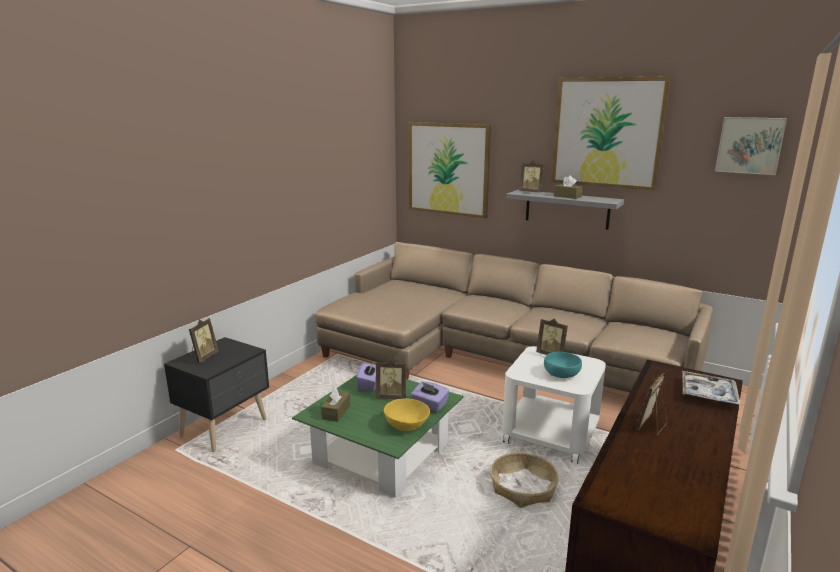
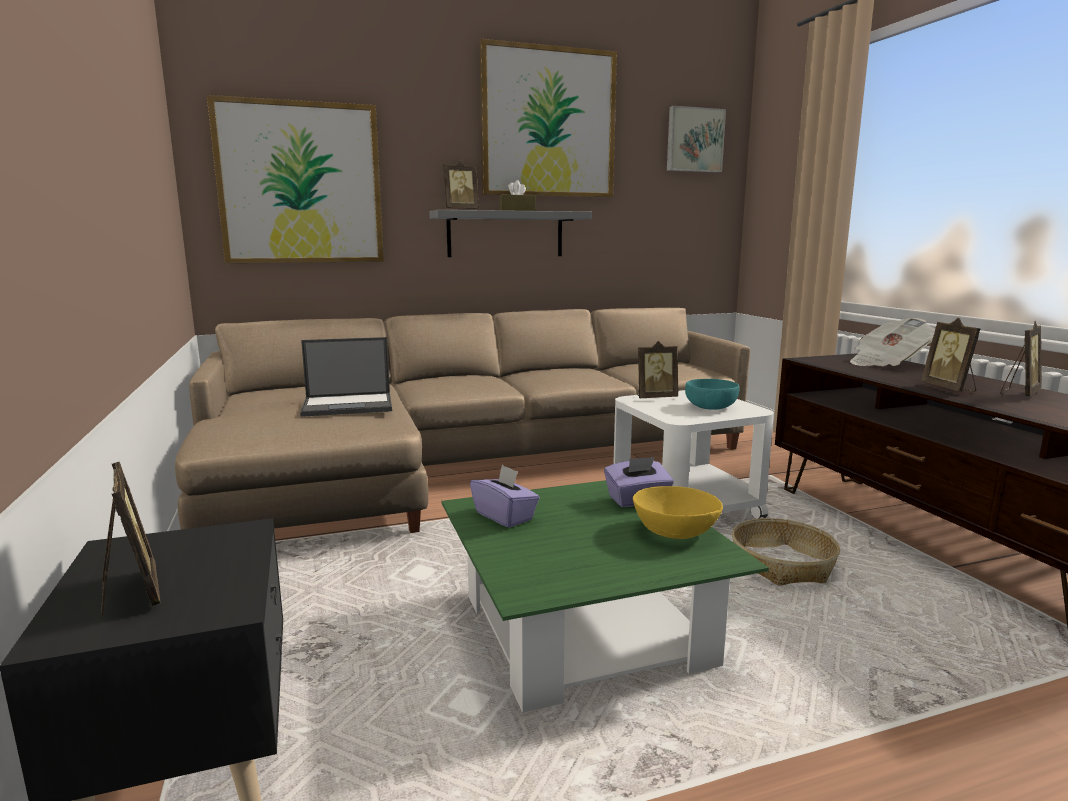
camera: 50 degrees left, 5 degrees down
(336, 412) = (552, 568): brown tissue box -> none
(391, 397) = (571, 514): picture frame -> picture frame (1019, 393)
(405, 304) = (349, 405): none -> laptop
(708, 394) = (887, 363): tray -> newspaper

